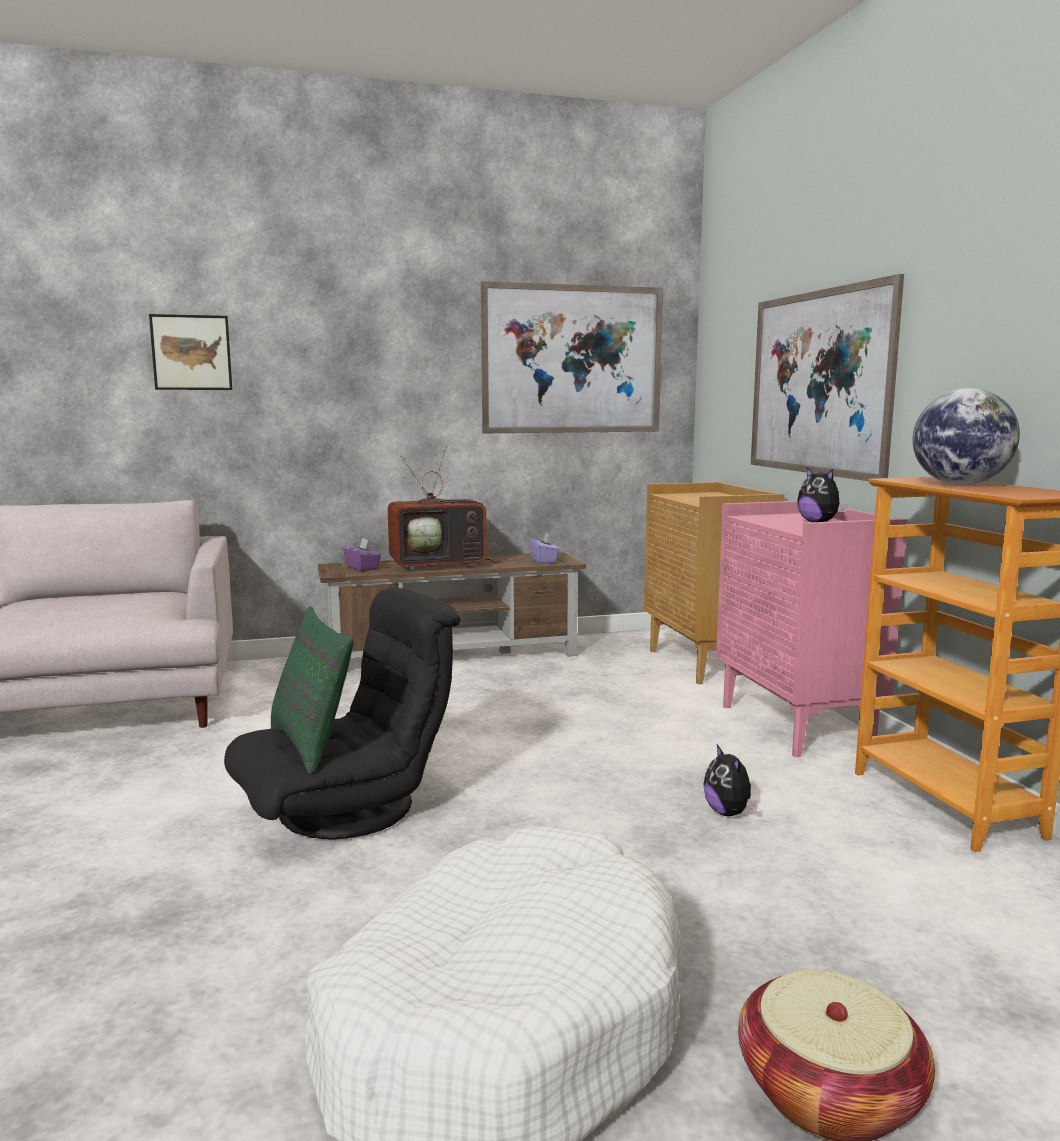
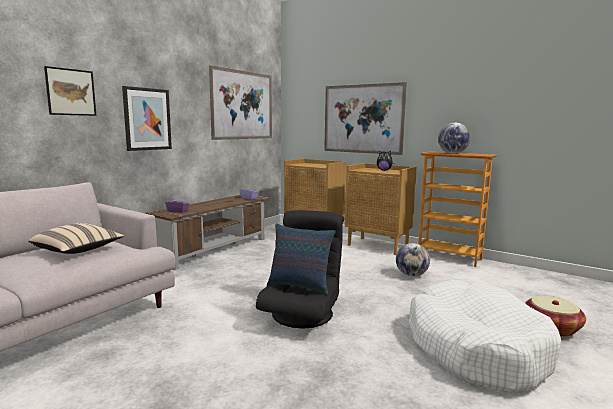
camera: 40 degrees left, 0 degrees up
(93, 604) = (78, 251): none -> beige pillow
(310, 746) = (300, 287): green pillow -> blue pillow
(333, 394) = (147, 119): none -> picture
(440, 564) = (209, 205): television -> none
(729, 813) = (411, 275): plush toy -> globe
(795, 726) = (378, 246): pink cabinet -> brown cabinet

